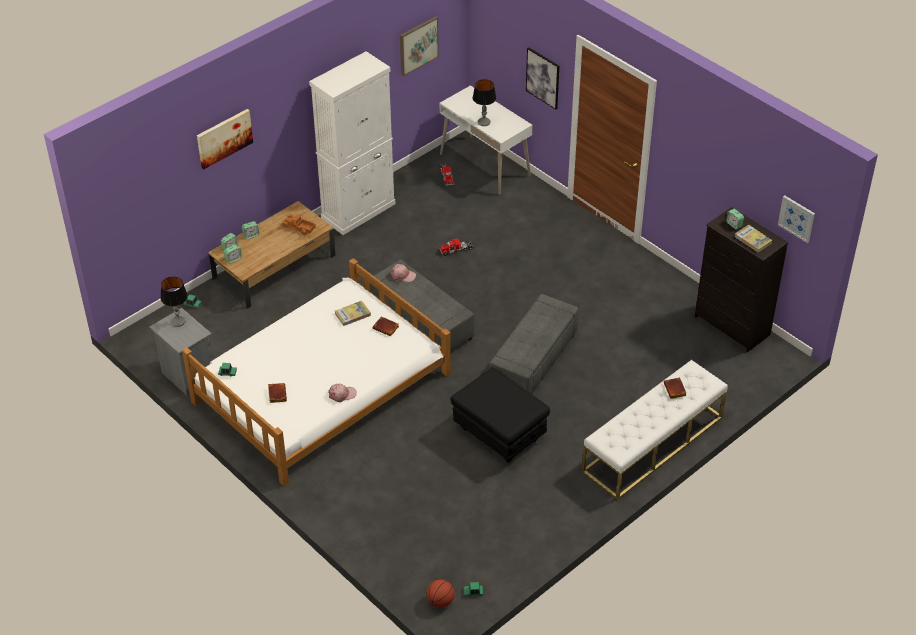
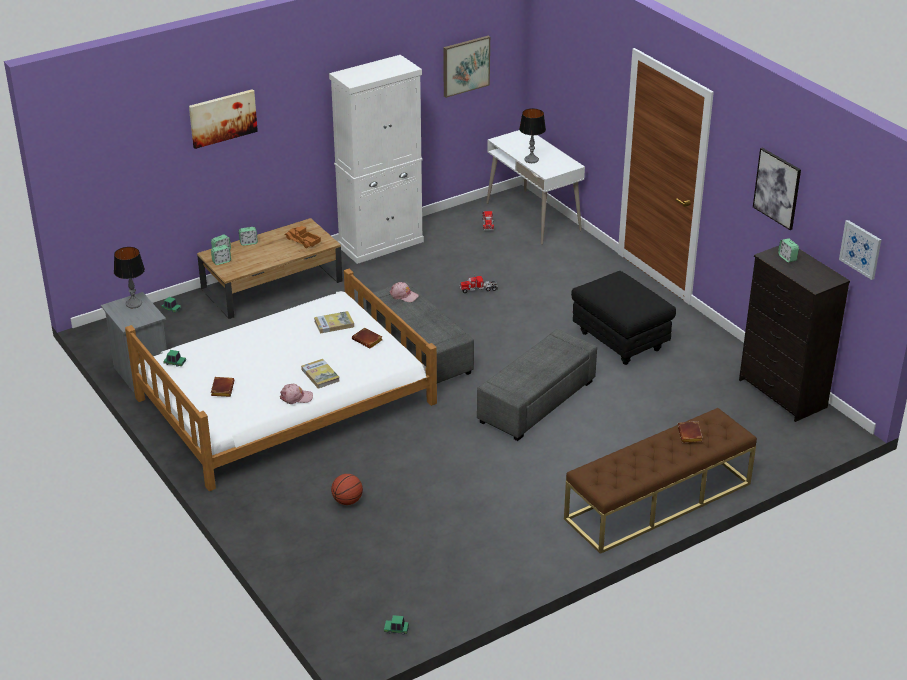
camera: 10 degrees right, 10 degrees down
(440, 601) = (353, 634): basketball -> basketball (347, 501)
(500, 434) = (477, 470): black ottoman -> black ottoman (621, 342)
(543, 78) = (598, 108): picture -> picture (777, 188)
(653, 444) = (658, 501): white bench -> brown bench
(753, 240) = (807, 274): book -> book (320, 375)

